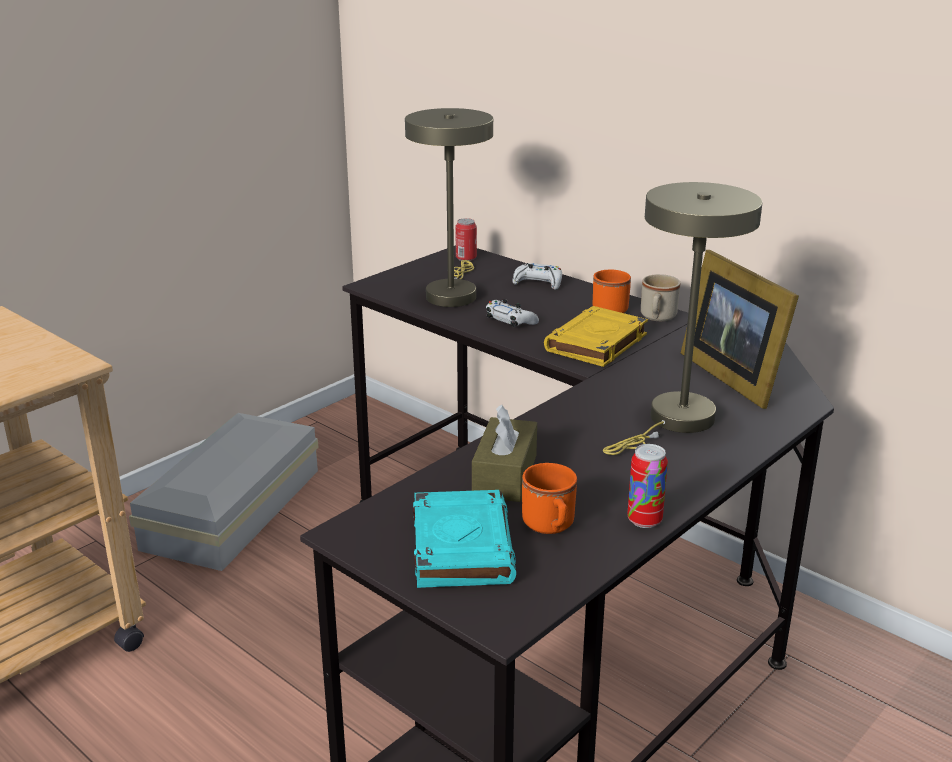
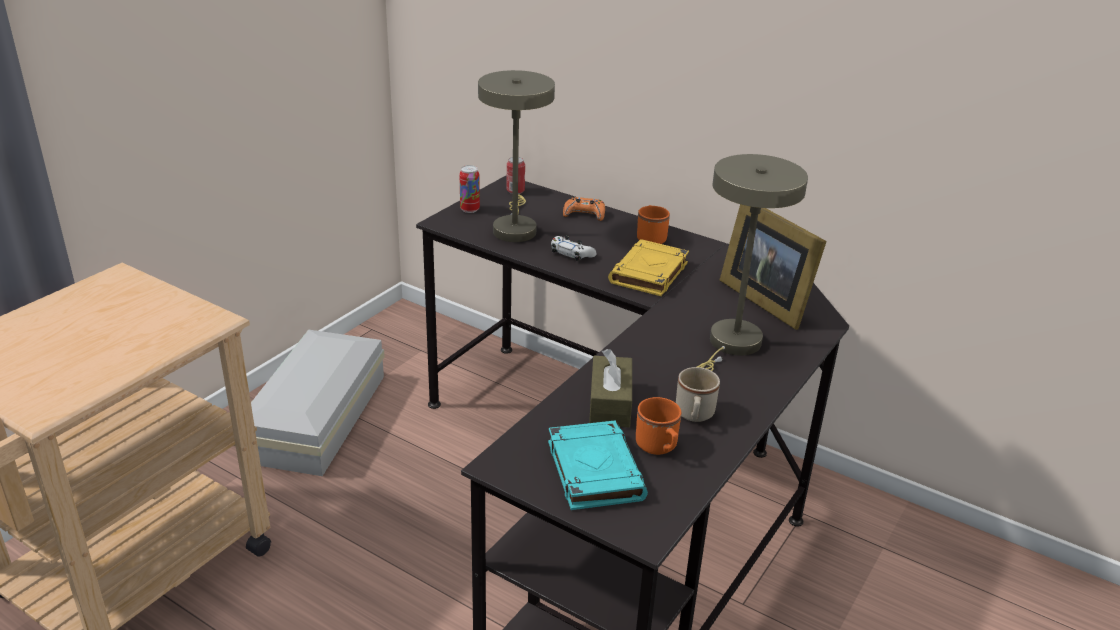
camera: 10 degrees left, 5 degrees up
(538, 282) = (584, 214): white game controller -> orange game controller
(644, 520) = (729, 437): can -> can (469, 209)
(657, 317) = (691, 246): beige mug -> beige mug (694, 415)

